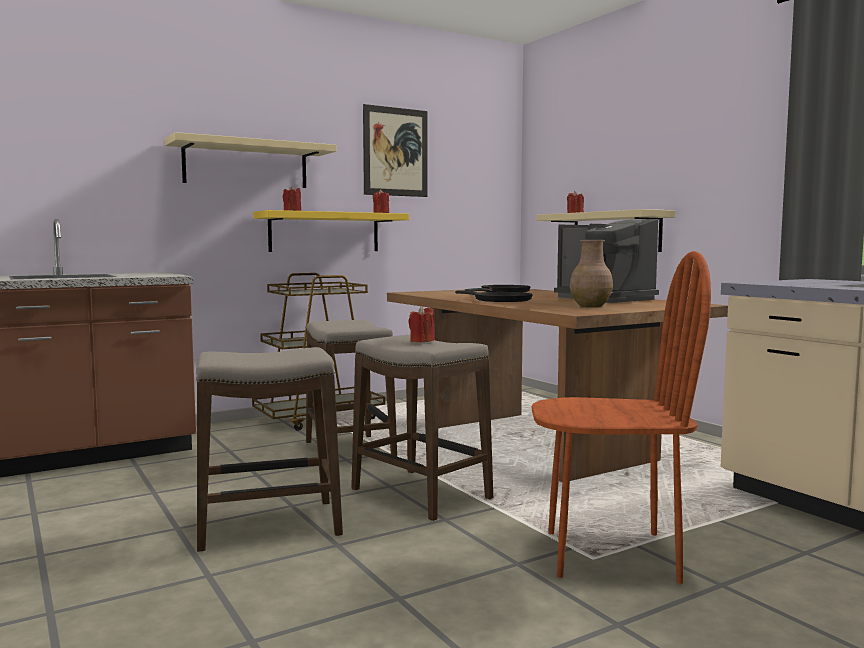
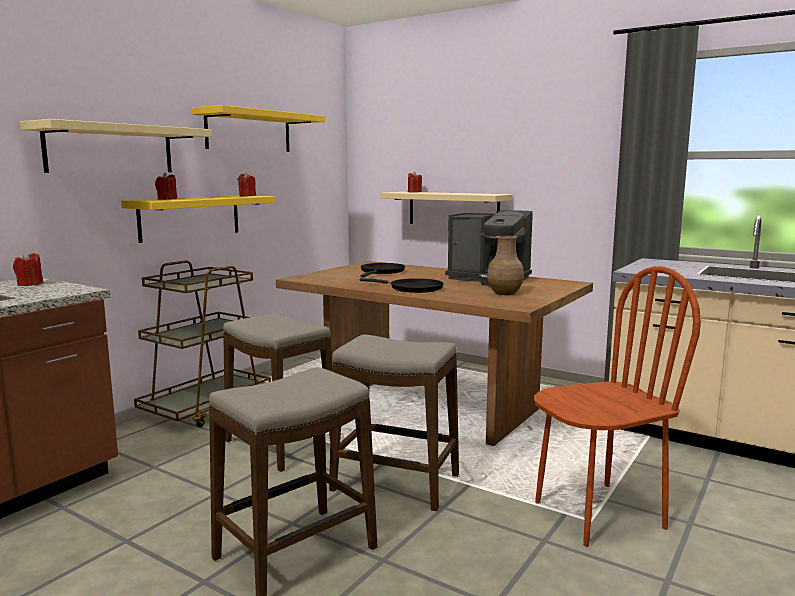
camera: 25 degrees left, 5 degrees up
(395, 152) = (249, 131): picture -> yellow shelf
(422, 341) = (392, 344): red candle -> red candle (30, 284)

